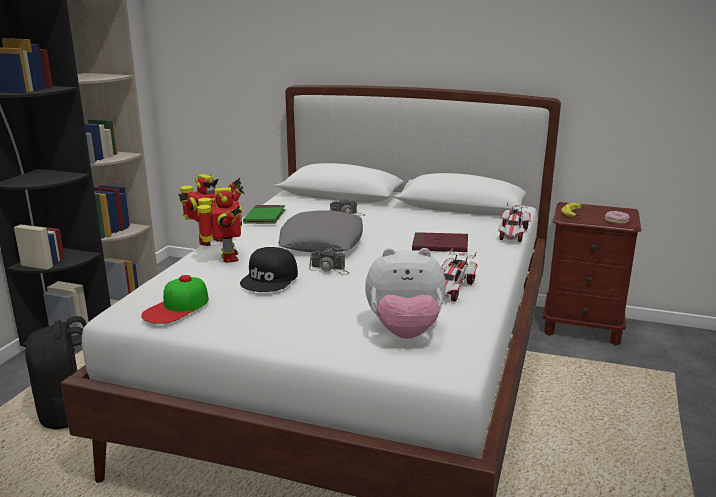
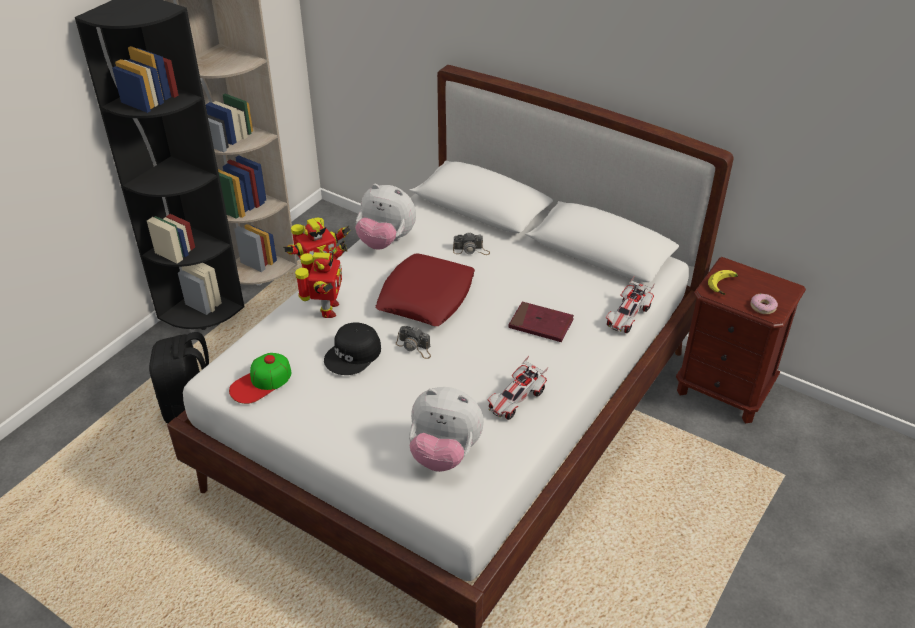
camera: 15 degrees right, 20 degrees up
(265, 217) = (386, 241): green book -> plush toy
(322, 241) = (426, 297): grey pillow -> red pillow

